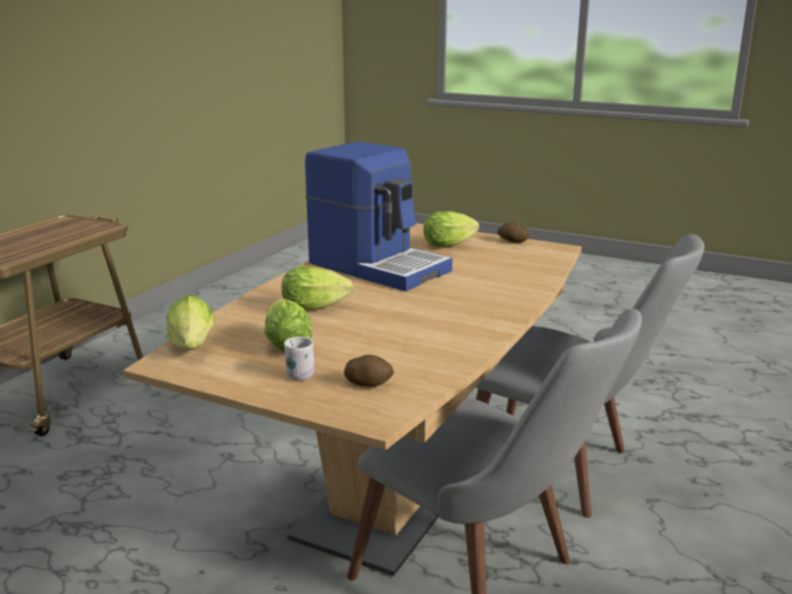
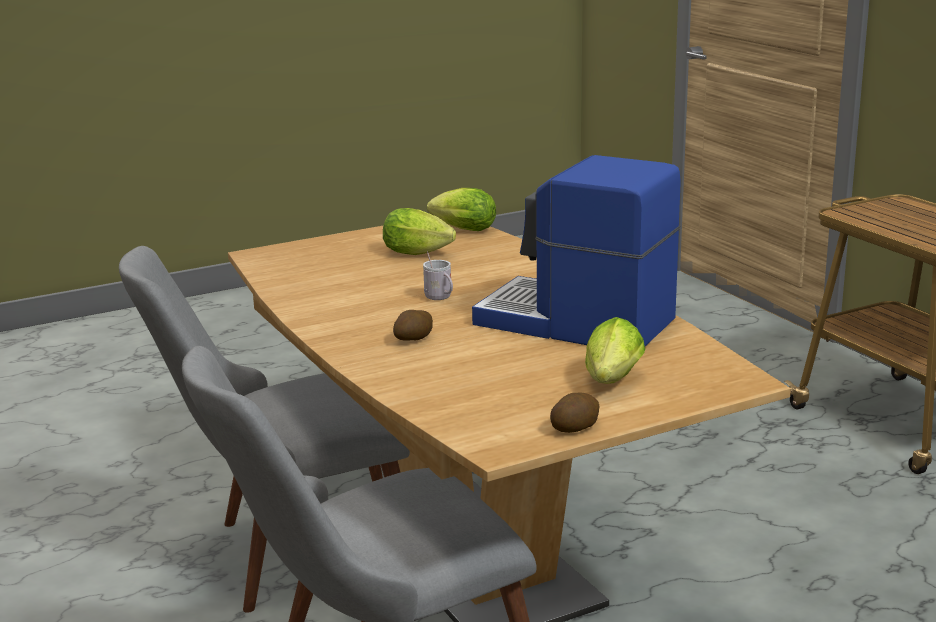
camera: 125 degrees right, 0 degrees up
(302, 374) = (358, 249): white mug -> white mug (440, 298)
(318, 308) = (484, 276): lettuce -> none
(369, 383) = (306, 262): potato -> potato (413, 339)
(379, 266) = (575, 323): coffee machine -> coffee machine turned 45 degrees clockwise

